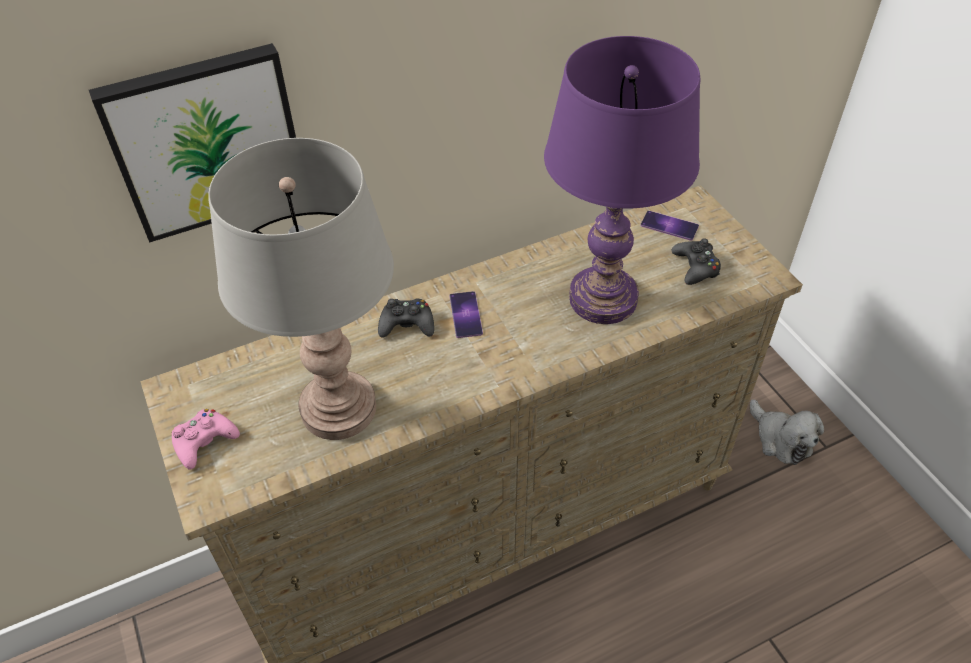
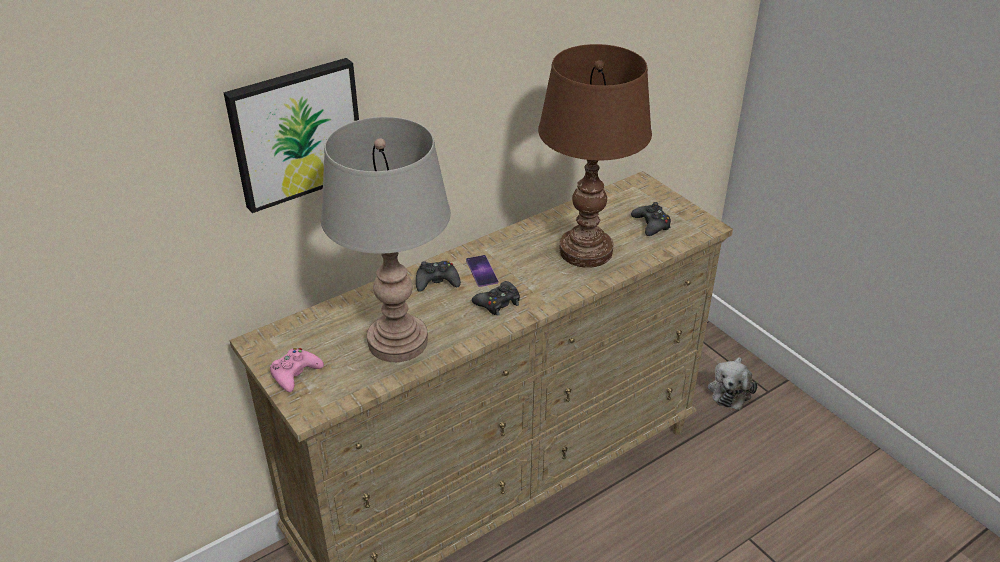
camera: 10 degrees left, 10 degrees down
(475, 365) = (498, 303): none -> black game controller
(603, 299) = (586, 251): purple table lamp -> brown table lamp
(669, 226) = (625, 199): phone -> none
(780, 439) = (730, 390): plush toy -> plush toy turned 60 degrees clockwise

